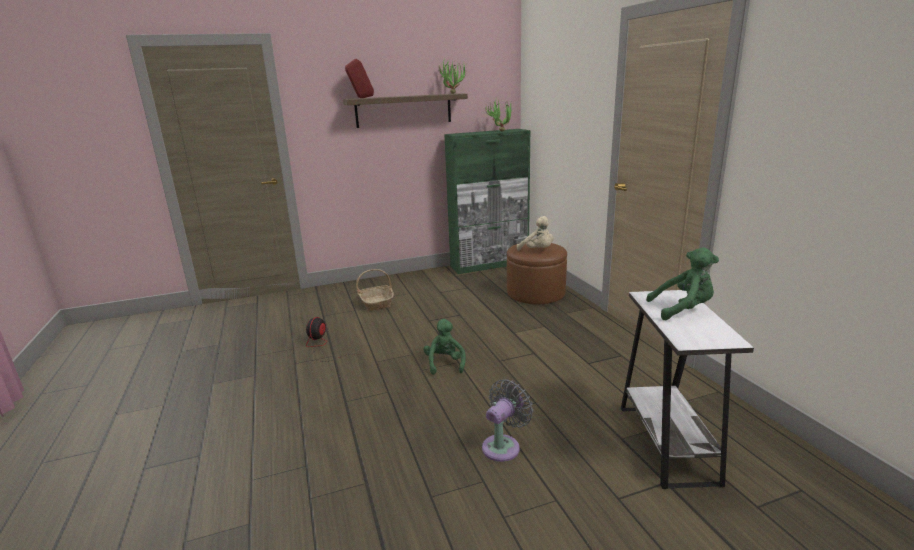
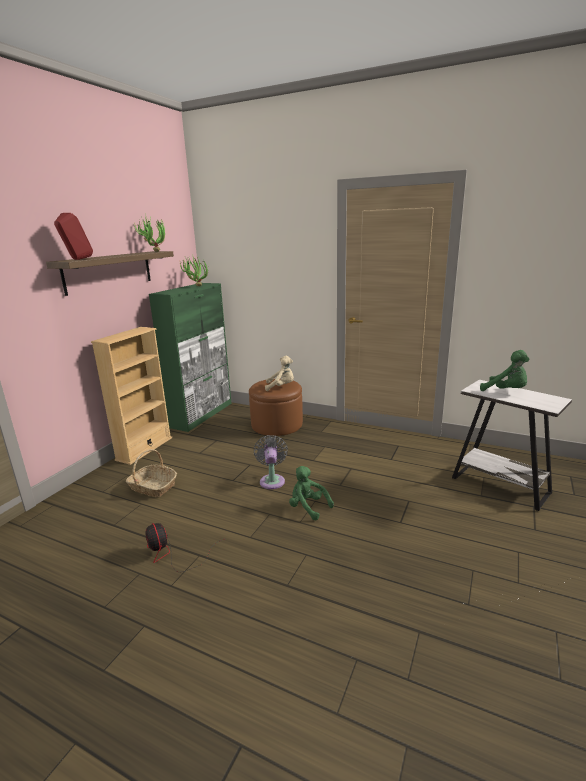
camera: 45 degrees left, 0 degrees up
(412, 276) = (144, 448): none -> beige bookcase
(503, 446) = (442, 540): grey fan -> grey fan (272, 480)
(683, 309) = (506, 391): green plush toy -> green plush toy turned 90 degrees clockwise

